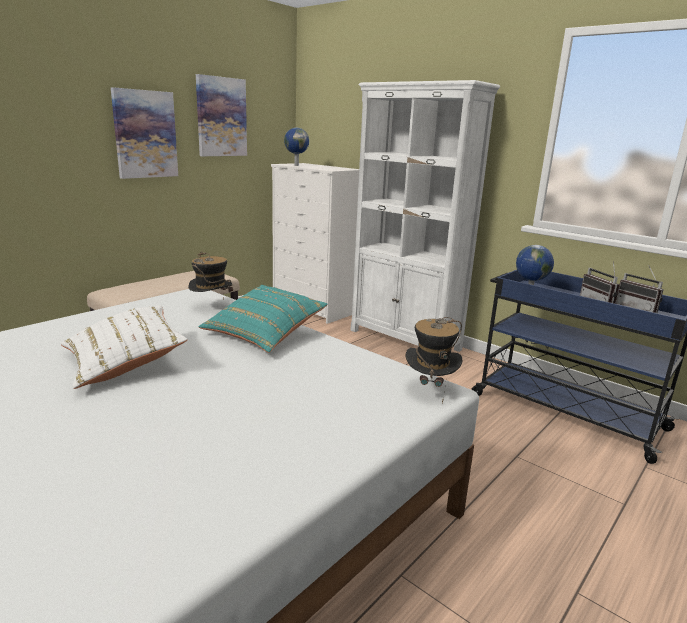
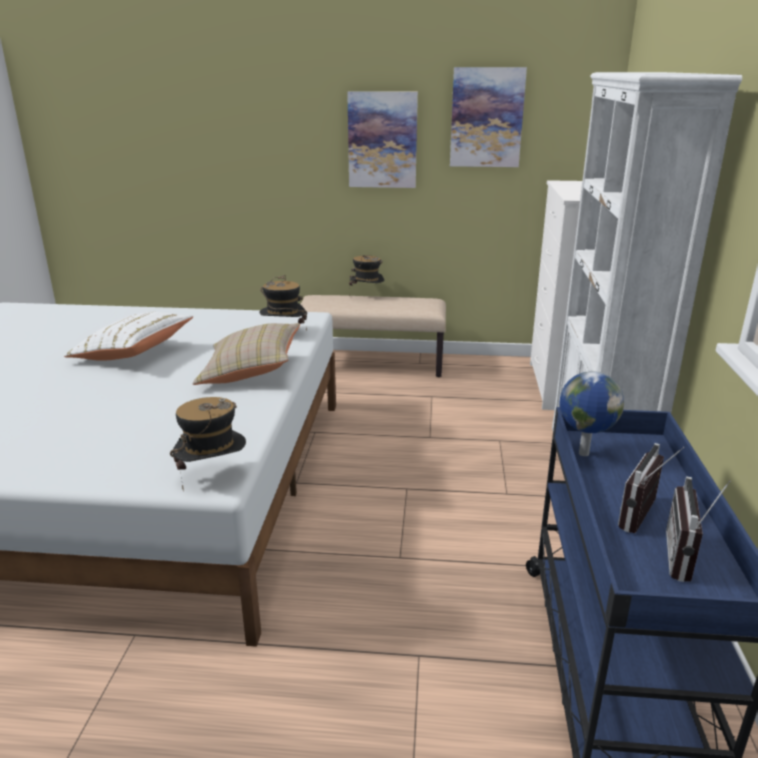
camera: 55 degrees right, 5 degrees up
(153, 278) = (367, 296): none -> hat
(264, 334) = (250, 371): turquoise pillow -> beige pillow
(296, 165) = (564, 186): globe -> none

